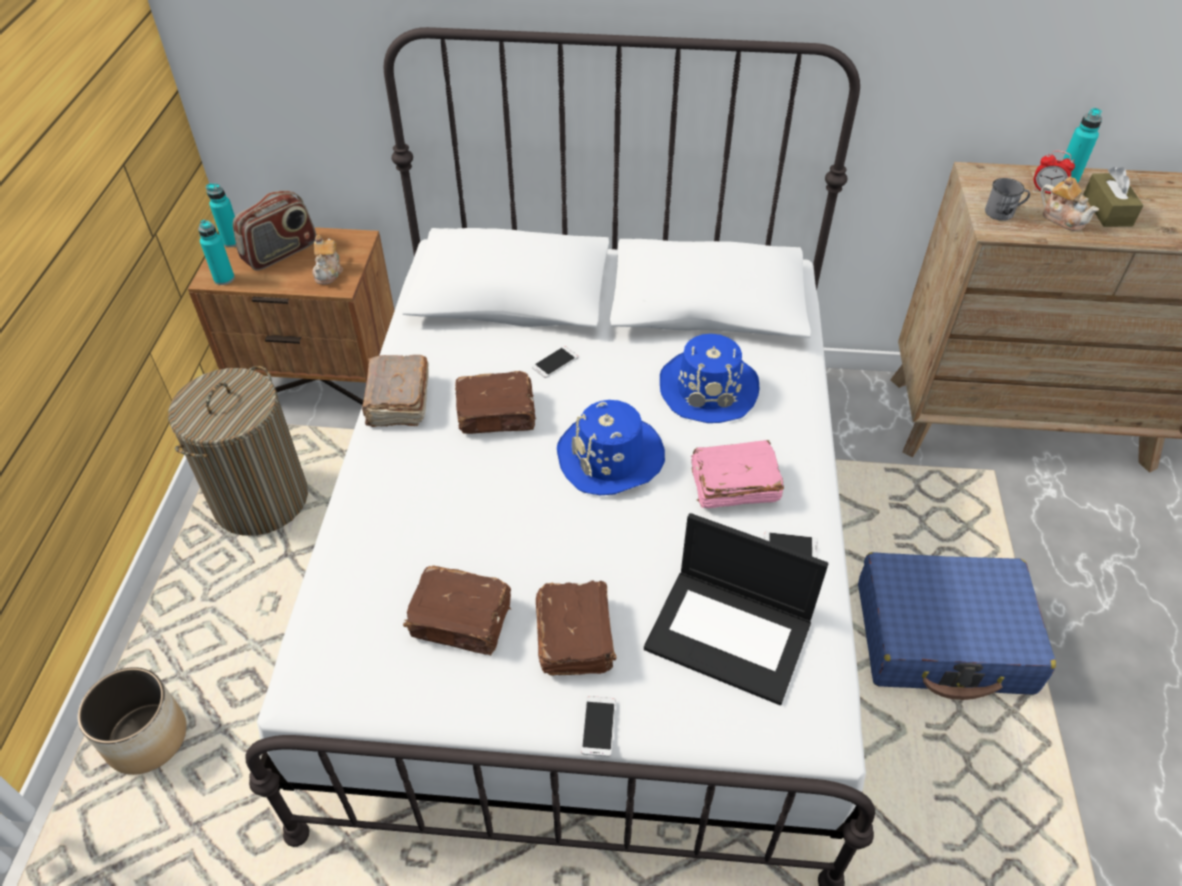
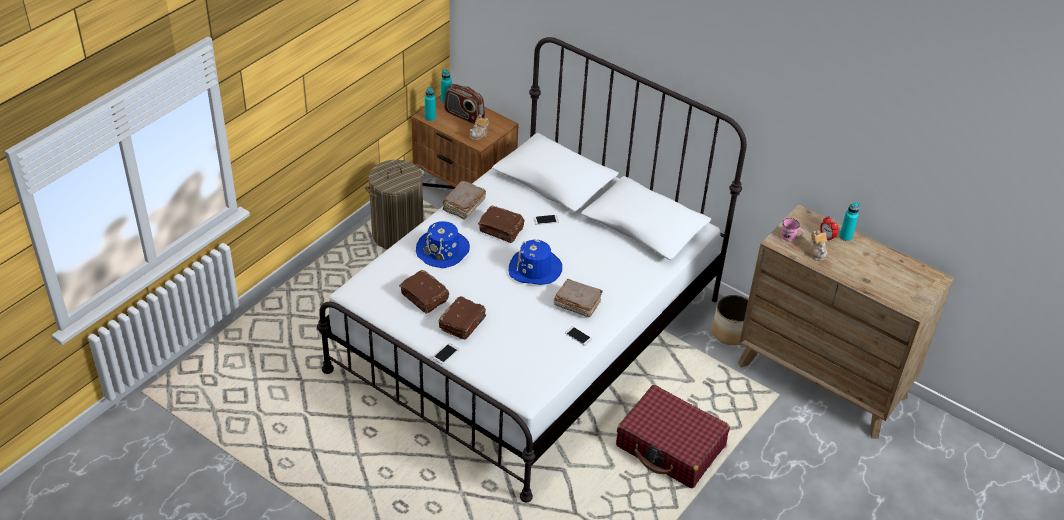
camera: 30 degrees right, 5 degrees down
(147, 737) = (292, 307): planter -> planter (731, 333)
(280, 253) = (464, 115): radio -> radio turned 45 degrees clockwise
(708, 388) = (605, 262): blue hat -> blue hat (443, 250)
(730, 634) = (523, 352): laptop -> none
(733, 486) = (576, 304): pink book -> brown book
(943, 638) = (670, 446): blue suitcase -> red suitcase
(1003, 212) = (790, 237): grey mug -> pink mug
(1107, 210) = (846, 258): brown tissue box -> none

